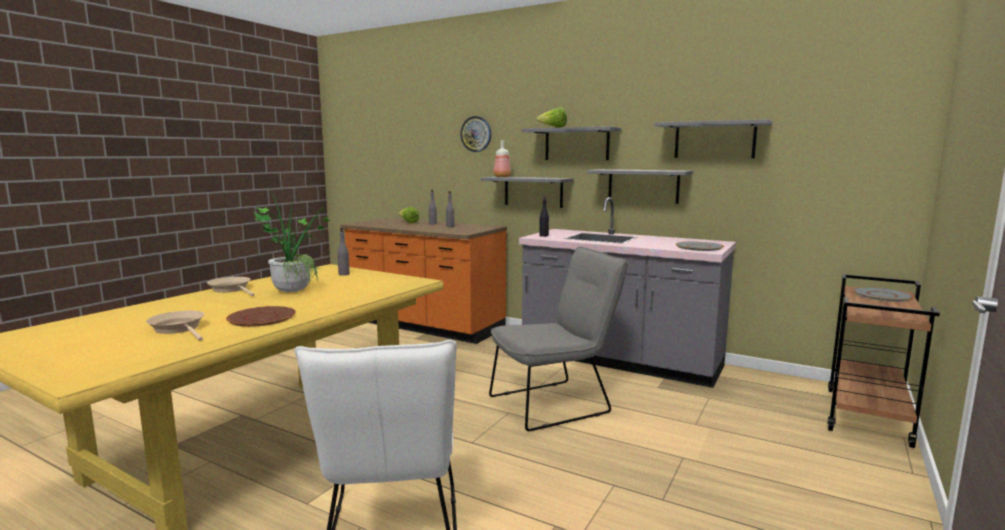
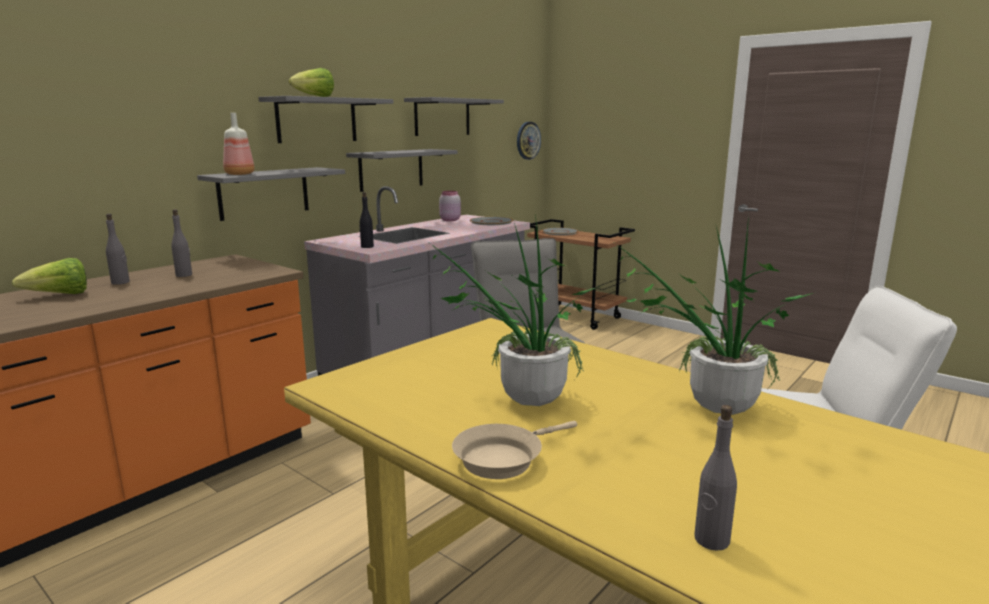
camera: 80 degrees left, 5 degrees up
(179, 329) = (795, 461): beige frying pan -> none
(261, 317) = (706, 406): brown plate -> potted plant
(344, 274) = (410, 370): grey bottle -> grey bottle (711, 540)
(476, 134) = (143, 99): wall clock -> wall clock (528, 140)
(690, 240) = (449, 220): none -> pink jar

